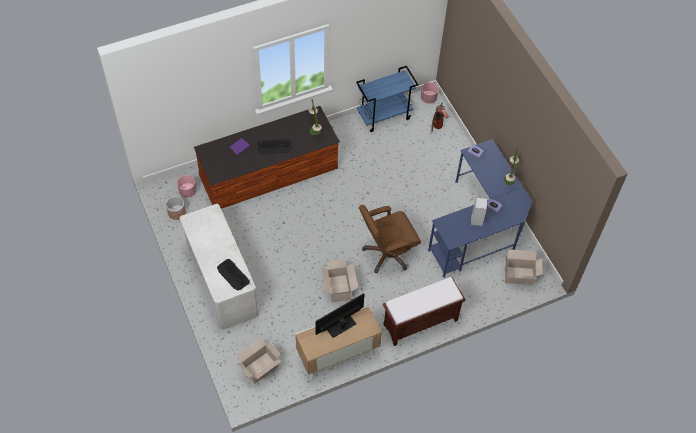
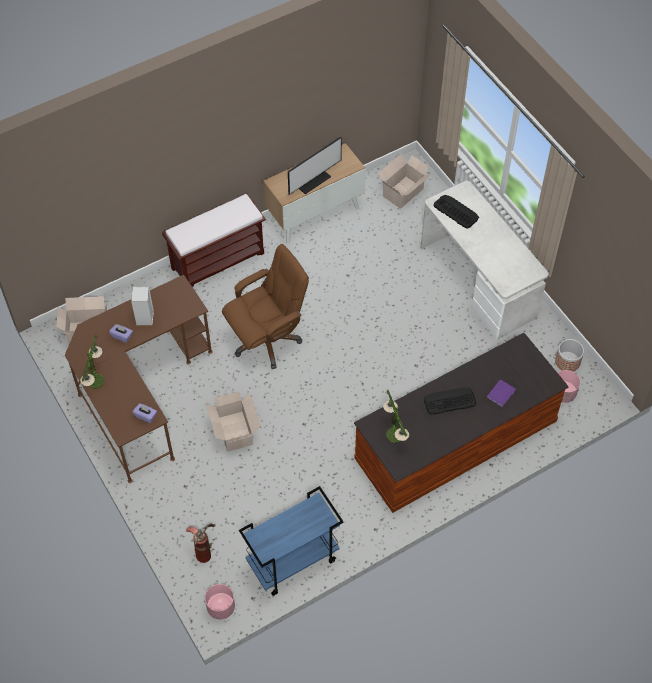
camera: 175 degrees right, 0 degrees up
(339, 287) = (325, 290): cardboard box -> cardboard box (235, 432)
(479, 227) = (139, 392): blue desk -> brown desk

